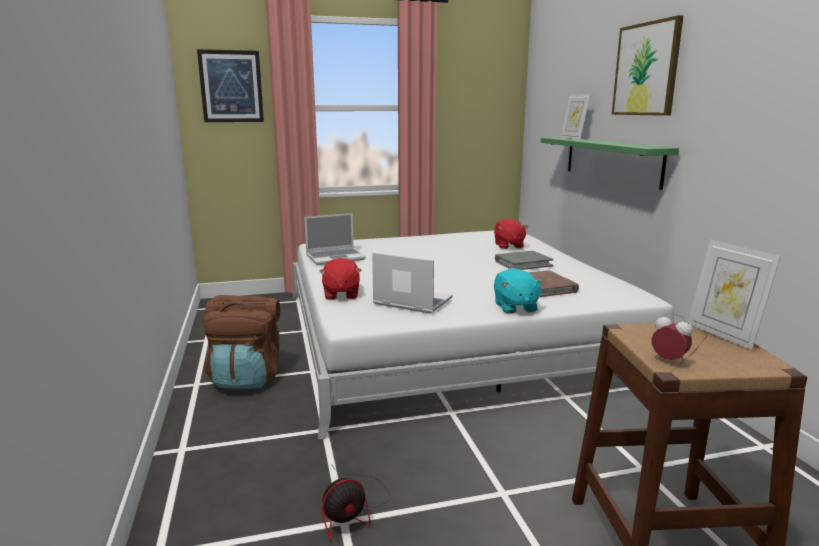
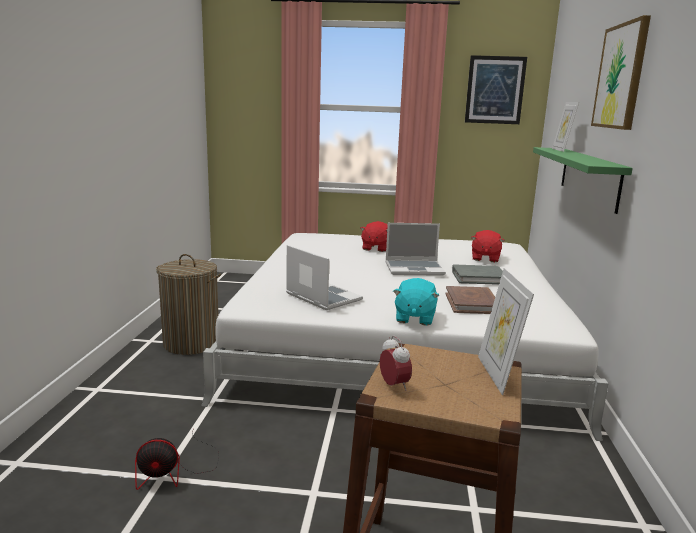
camera: 20 degrees right, 0 degrees up
(231, 86) = (250, 85): picture -> picture (495, 90)
(247, 377) = (191, 343): brown backpack -> laundry basket
(336, 257) = (306, 248): laptop -> laptop (415, 269)
(341, 294) = (270, 281): red plush toy -> red plush toy (375, 248)

